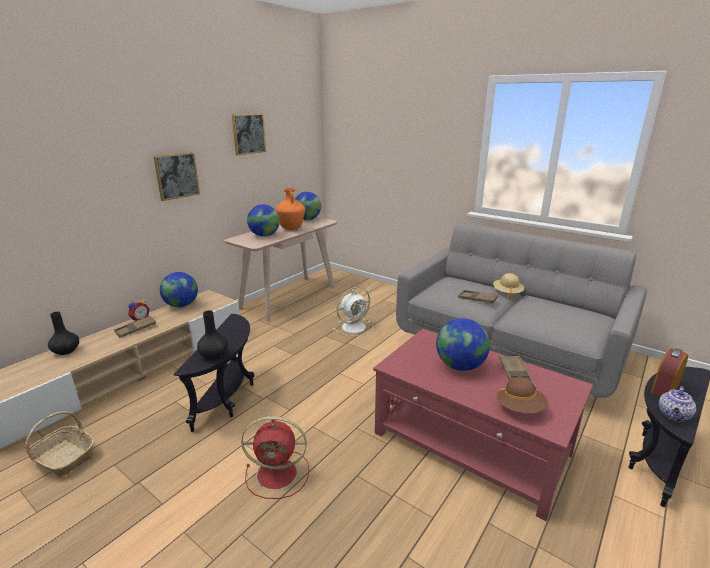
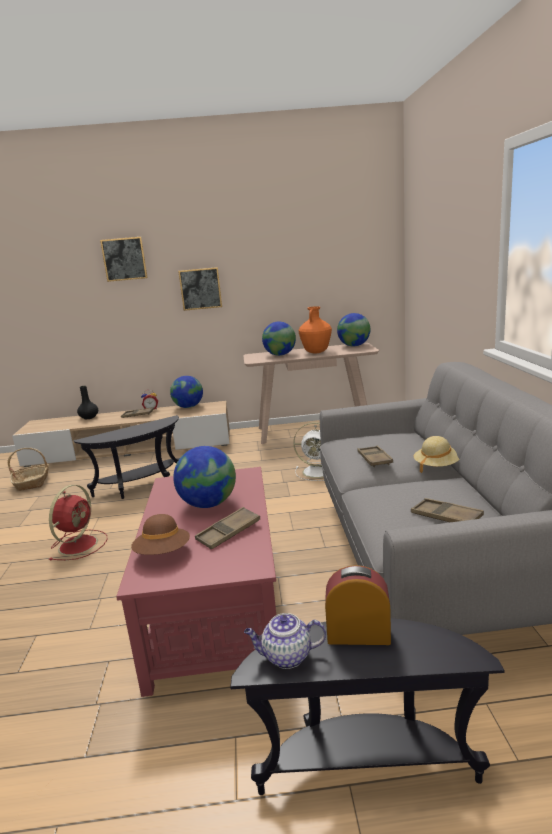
camera: 50 degrees right, 5 degrees down
(214, 354) = (110, 437): black vase -> none
(248, 133) = (285, 248): picture -> picture (124, 259)
(279, 474) = (79, 544): red fan -> red fan turned 120 degrees counterclockwise
(577, 317) = (446, 517): none -> brown tray

